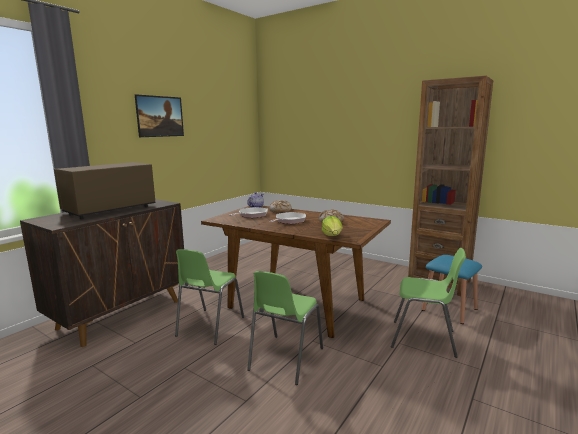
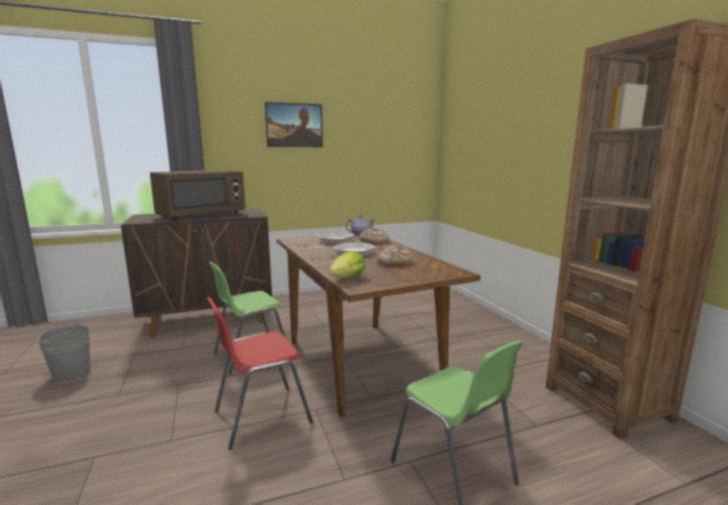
camera: 35 degrees right, 0 degrees up
(46, 404) = (71, 373): none -> grey bucket
(110, 210) = (201, 215): brown microwave -> brown microwave turned 150 degrees clockwise
(285, 359) = (261, 416): green chair -> red chair
(449, 309) = (563, 450): blue stool -> none

